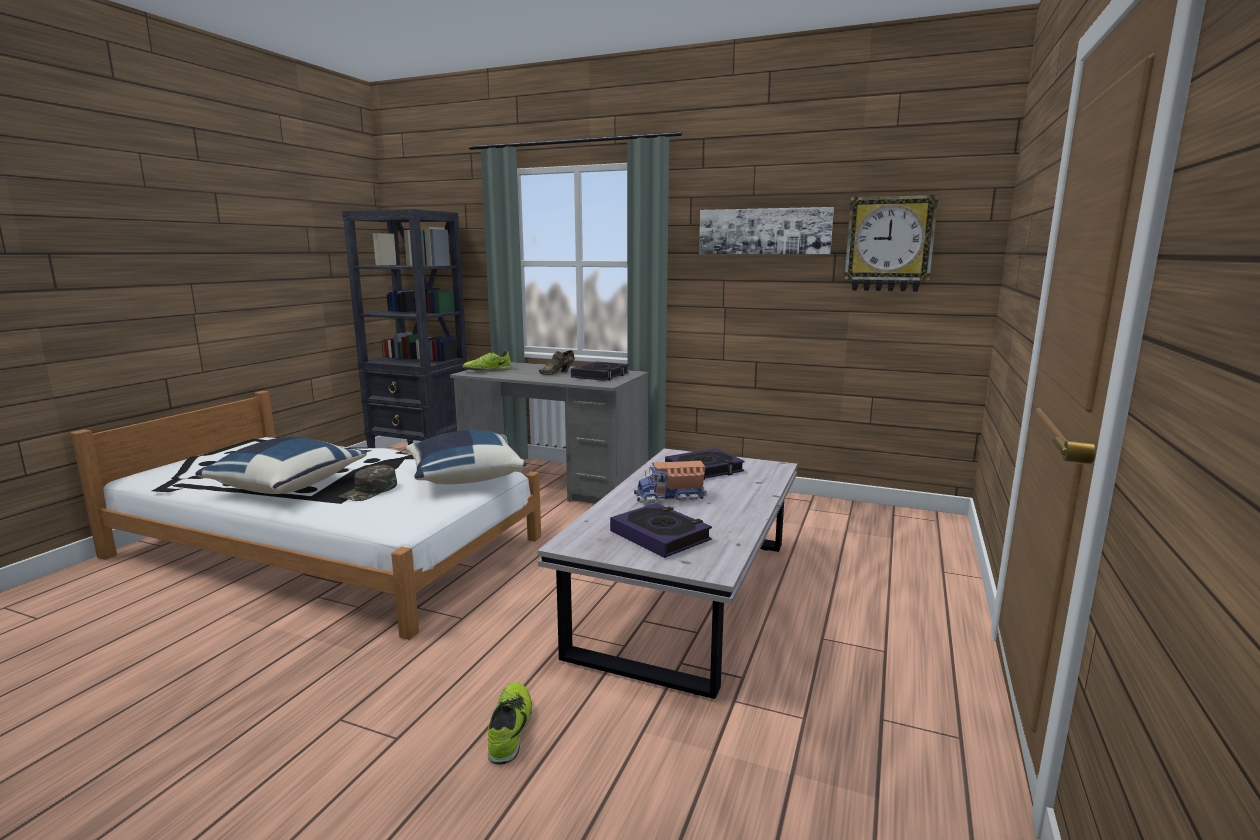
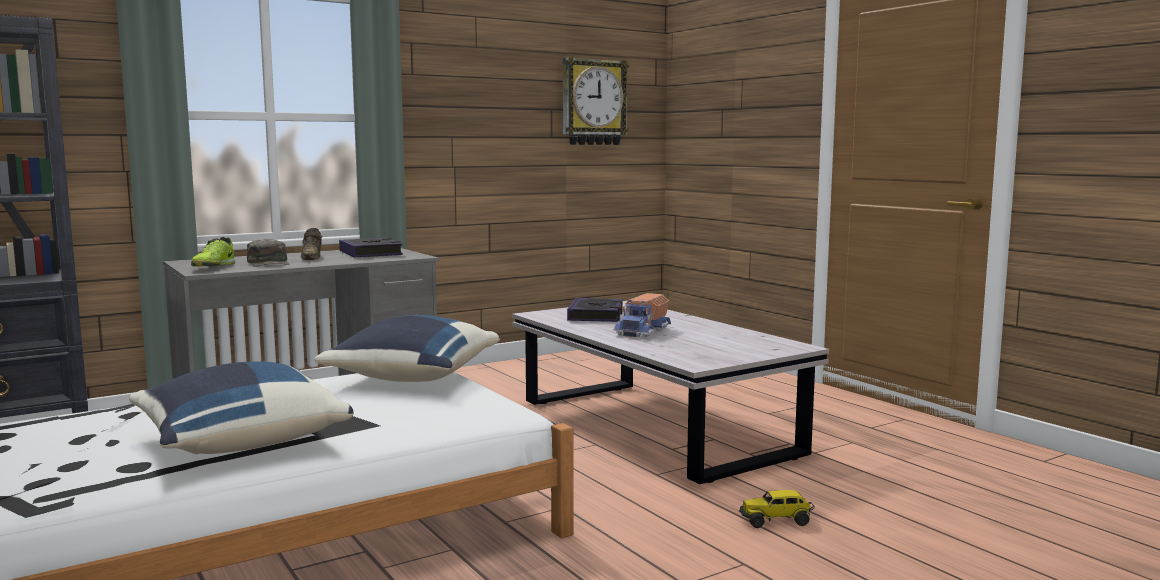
camera: 55 degrees left, 5 degrees down
(369, 491) = (365, 411): green cap -> green cap (269, 263)
(510, 729) = (776, 521): shoe -> toy truck
(660, 536) = (719, 345): book -> none
(764, 231) = (490, 85): picture -> none

